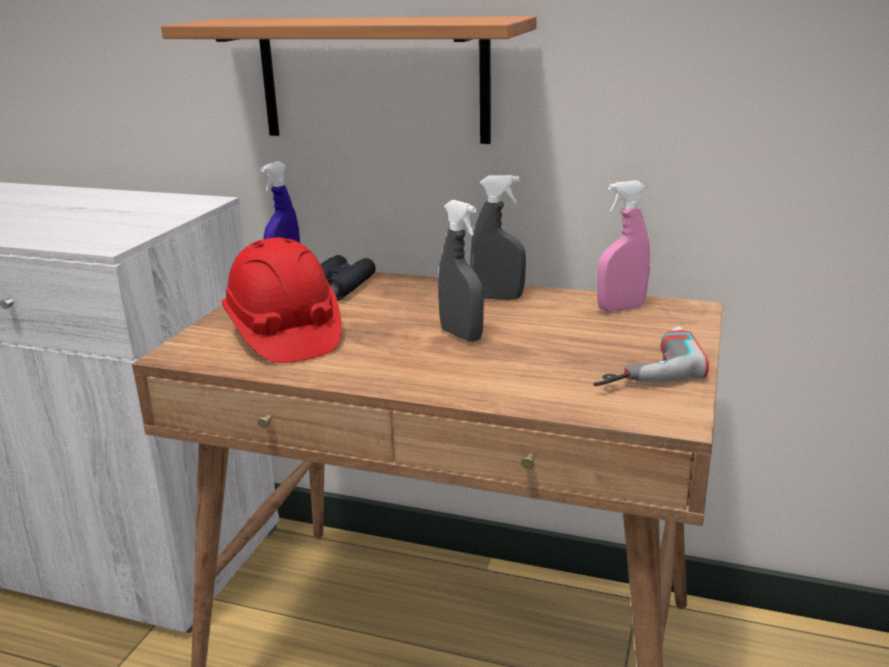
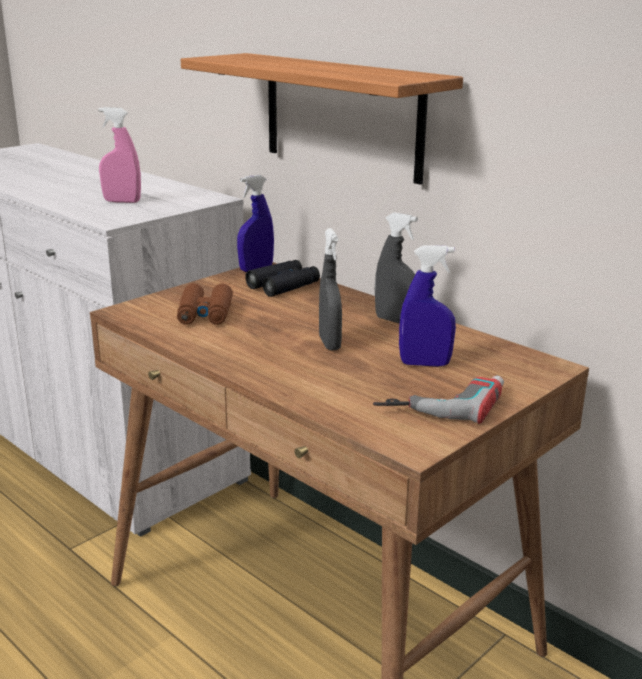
camera: 25 degrees right, 0 degrees up
(284, 334) = (205, 314): red hard hat -> brown binoculars
(579, 333) = (425, 364): none -> blue spray bottle
(621, 308) = (487, 352): pink spray bottle -> pink spray bottle (122, 201)

